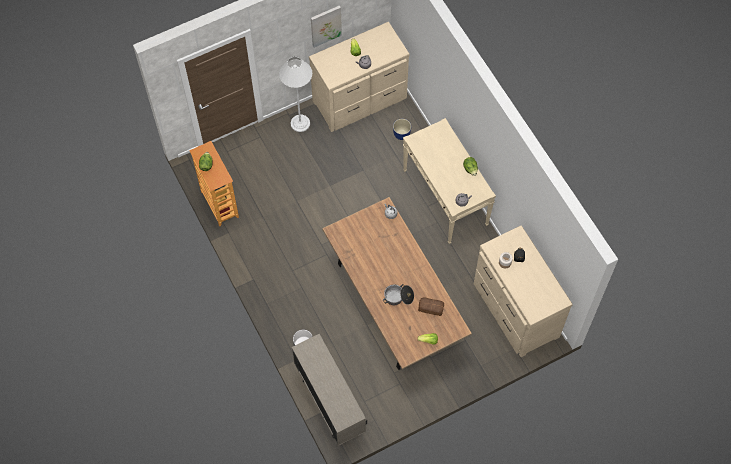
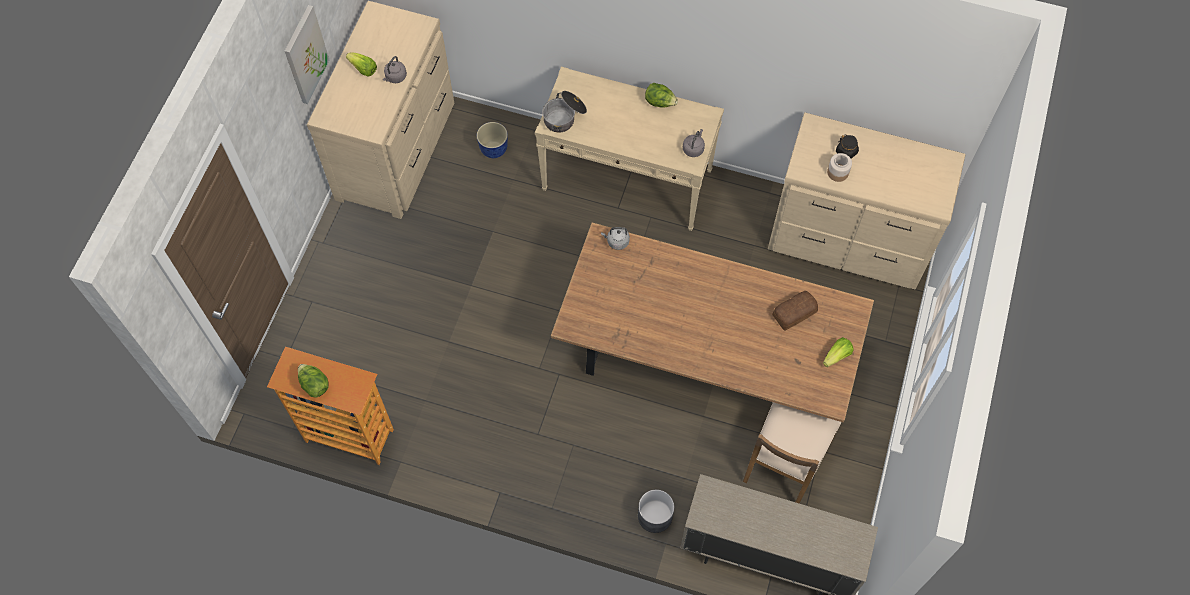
camera: 45 degrees left, 0 degrees up
(300, 123) = (349, 241): white floor lamp -> none
(381, 373) = (785, 460): none -> brown chair
(398, 297) = (742, 336): cooking pot -> cooking pot (564, 117)

